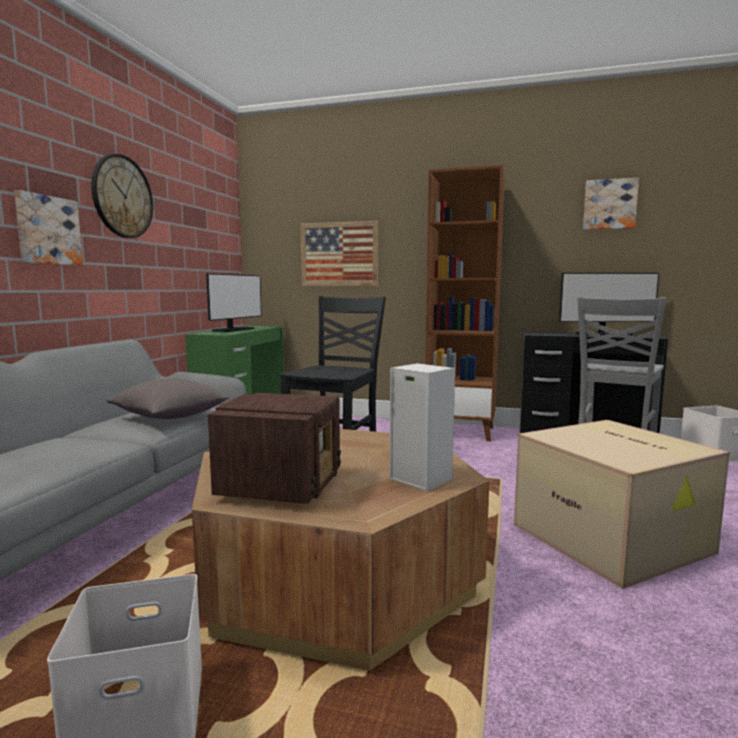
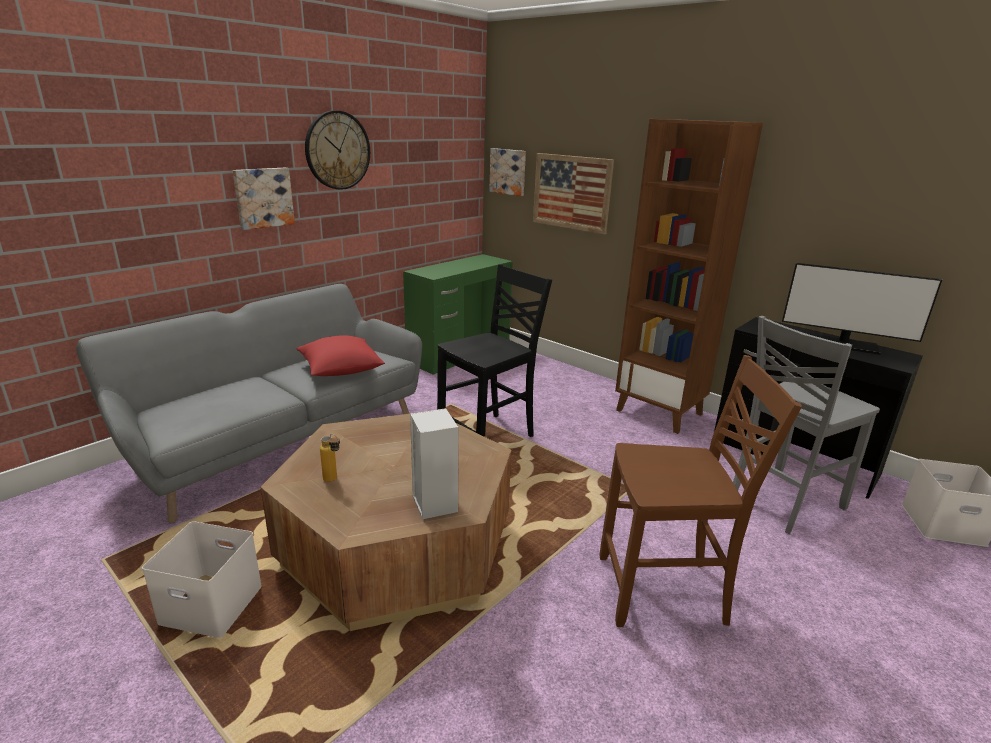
camera: 25 degrees right, 15 degrees up
(170, 417) = (341, 370): grey pillow -> red pillow
(233, 330) = (455, 265): monitor -> none
(282, 486) = (333, 480): radio -> bottle
(609, 204) = (900, 173): picture -> picture (508, 171)
(613, 538) = (664, 592): cardboard box -> brown chair

